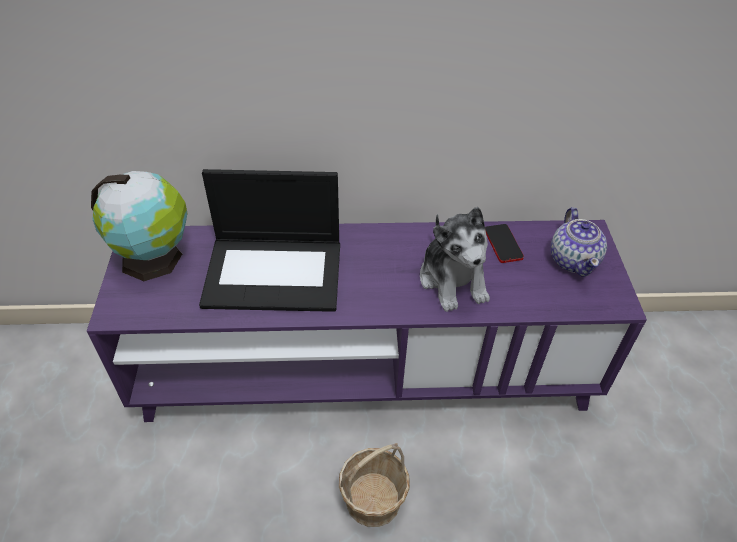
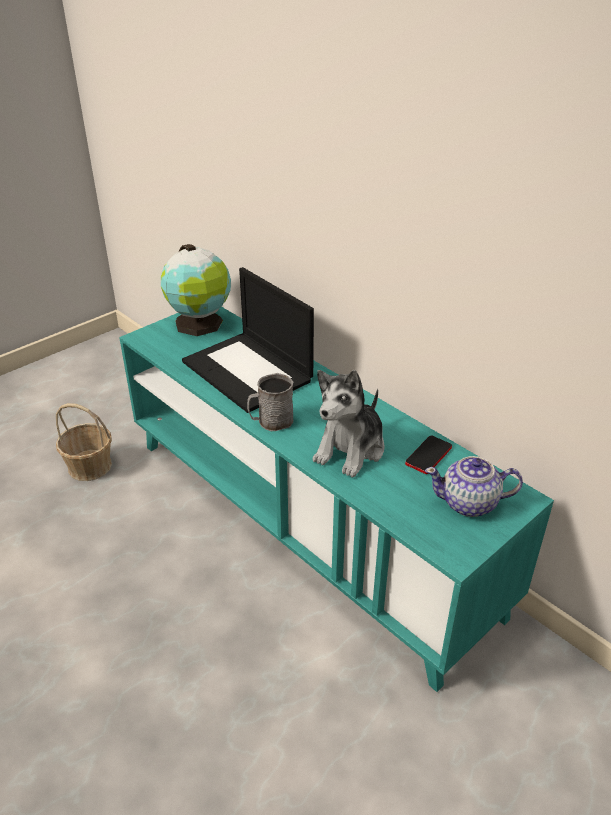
camera: 50 degrees right, 10 degrees down
(365, 304) = (270, 422): none -> grey mug
(366, 370) = (305, 522): purple tv stand -> turquoise tv stand
(373, 499) = (201, 596): basket -> basket (90, 466)
(573, 260) = (469, 503): teapot -> teapot turned 45 degrees clockwise

